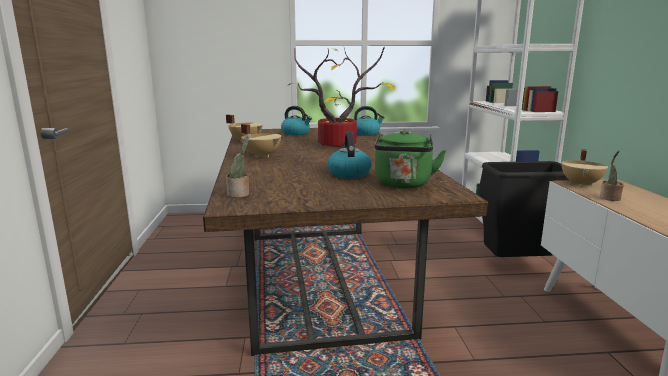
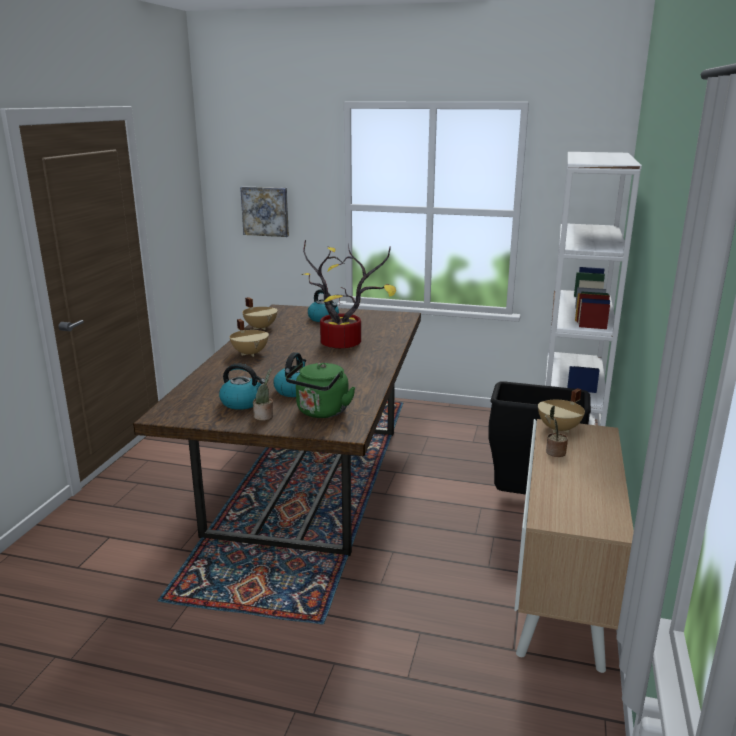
camera: 20 degrees right, 5 degrees up
(214, 49) = (265, 211): none -> picture
(240, 194) = (180, 403): potted plant -> potted plant (264, 416)
(366, 133) = (396, 327): kettle -> kettle (243, 402)

